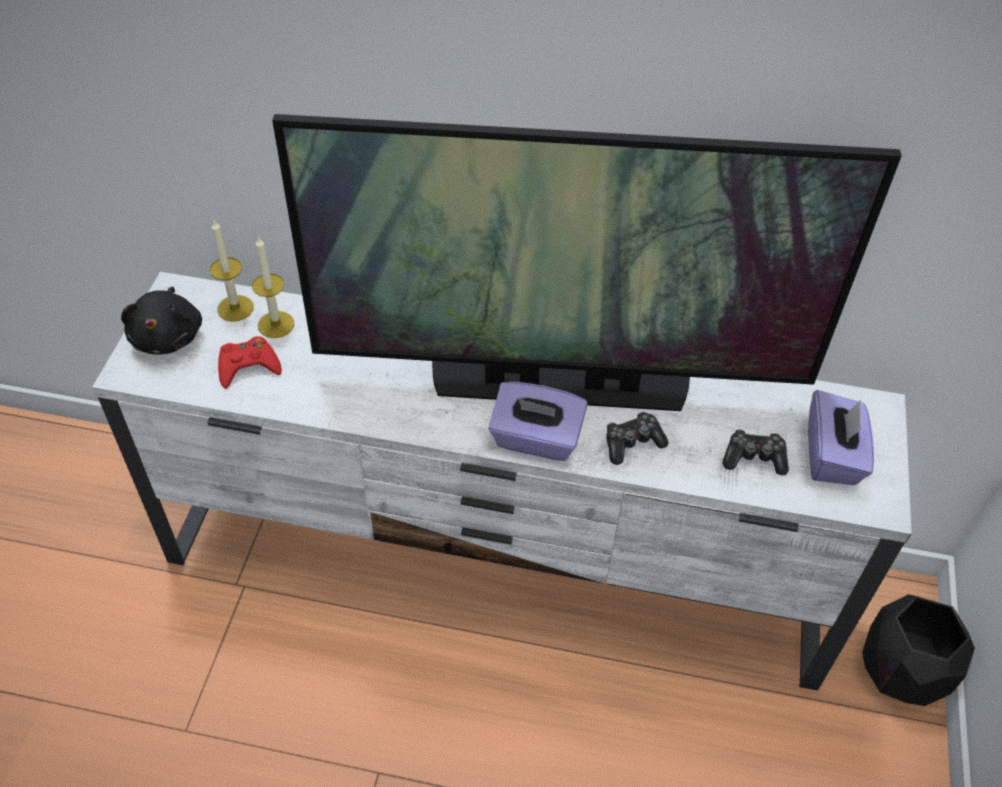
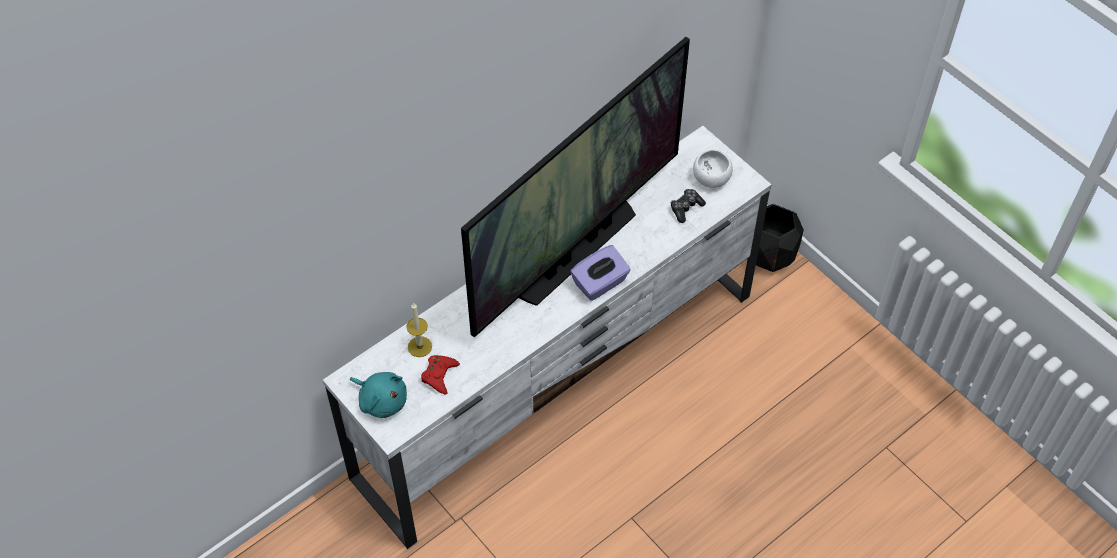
camera: 50 degrees left, 5 degrees up
(168, 336) = (381, 400): black plush toy -> turquoise plush toy
(235, 308) = (389, 358): candle -> none
(632, 443) = (636, 247): game controller -> none
(832, 455) = (710, 179): purple tissue box -> white bowl

